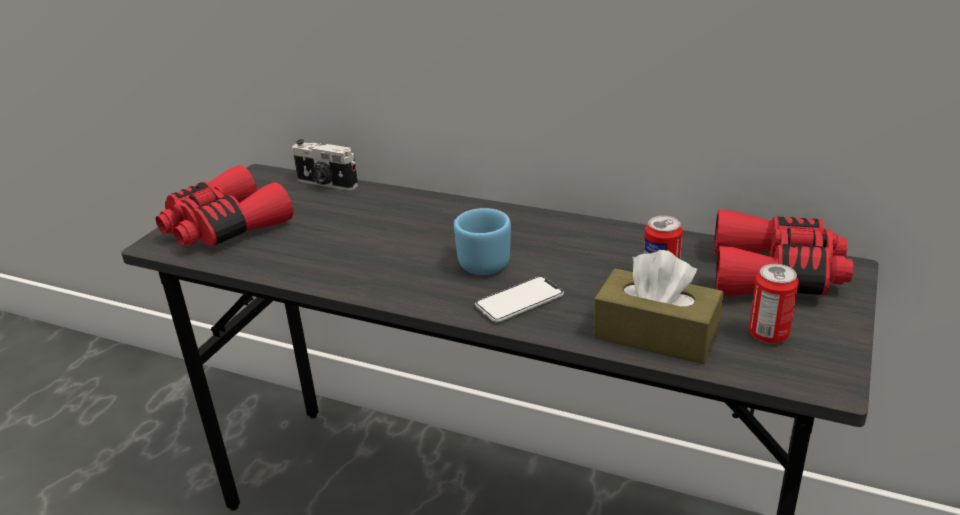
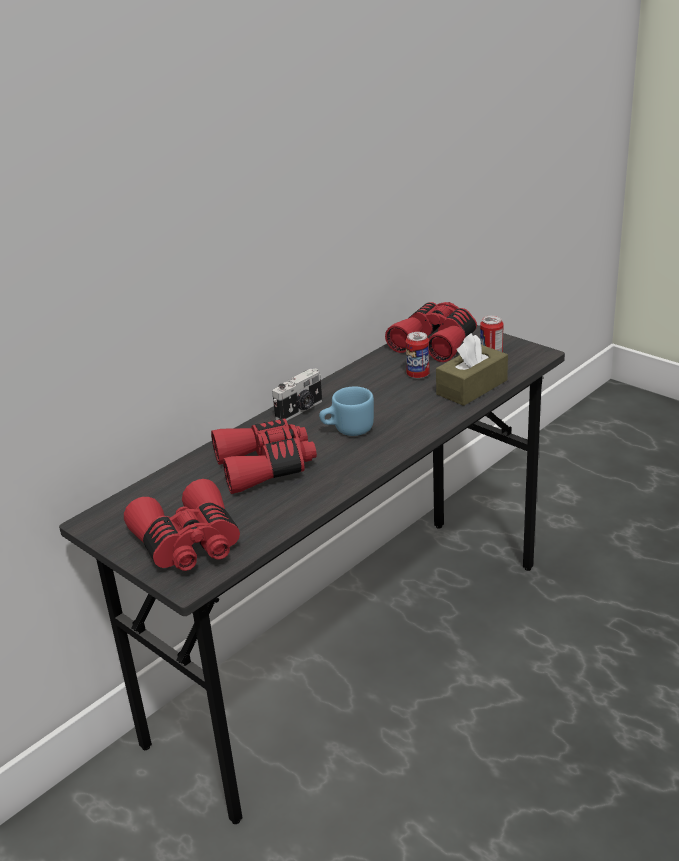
camera: 70 degrees left, 0 degrees up
(326, 184) = (153, 485): camera -> camera (300, 410)
(377, 231) = (266, 466): none -> red binoculars
(519, 301) = (408, 423): phone -> none

